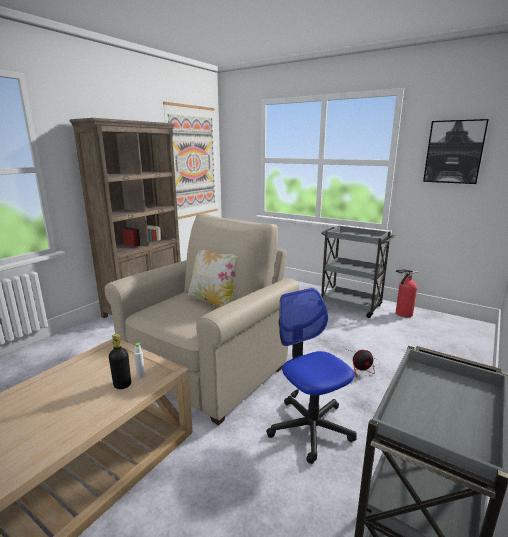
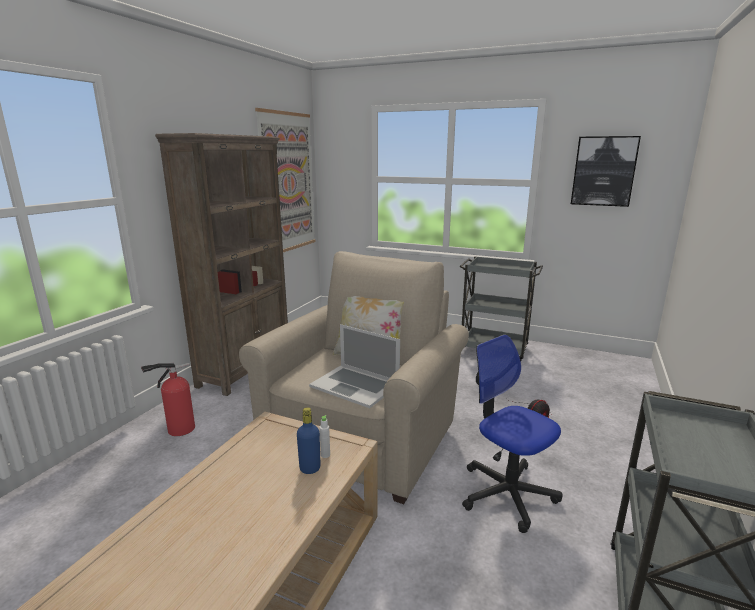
camera: 10 degrees left, 0 degrees up
(122, 385) = (310, 468): black bottle -> blue bottle
(188, 322) = (355, 385): none -> laptop
(402, 314) = (553, 355): fire extinguisher -> fire extinguisher (178, 430)

